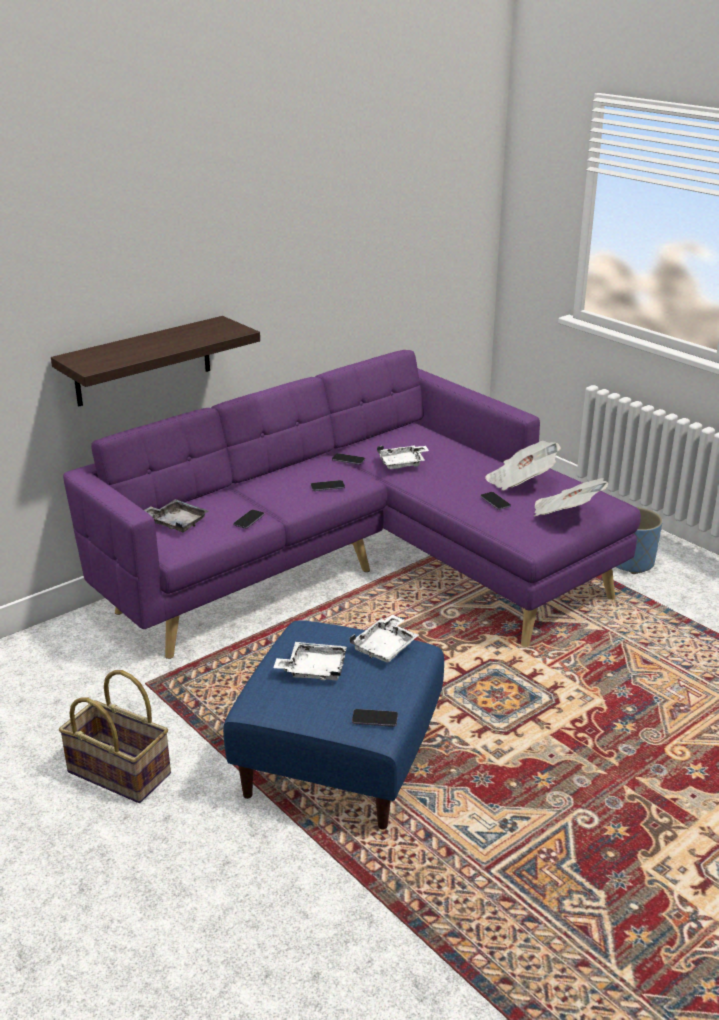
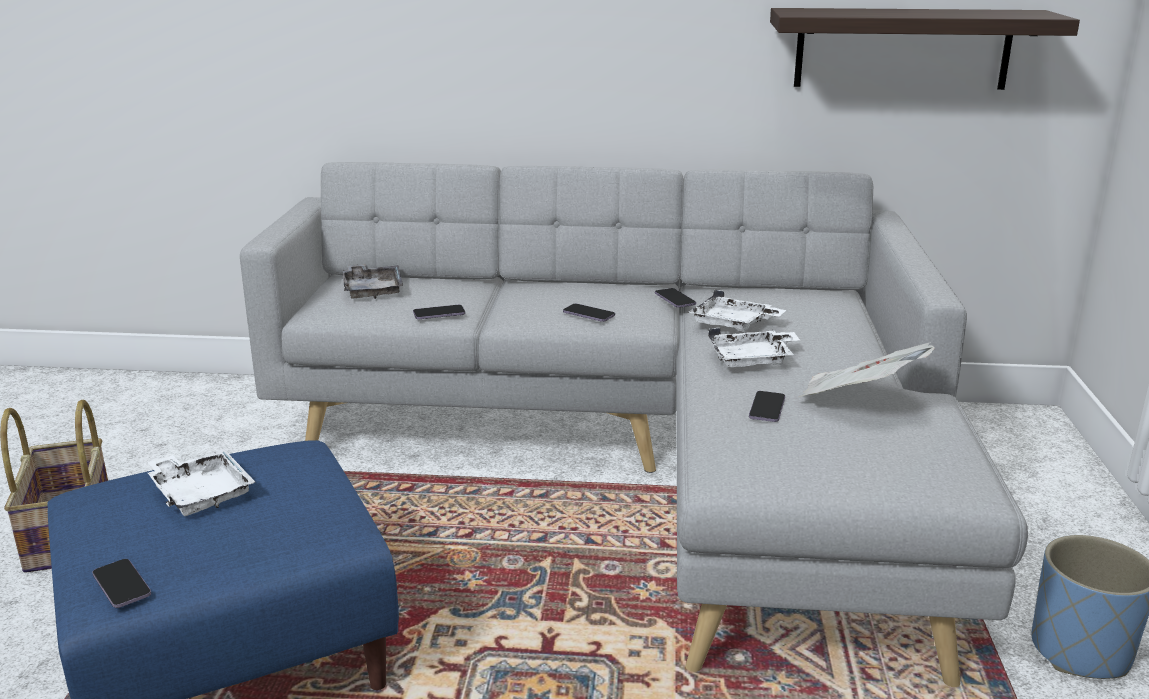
camera: 45 degrees right, 5 degrees down
(143, 361) = (429, 85): shelf -> shelf (902, 48)
(367, 572) = (648, 472): purple sofa -> grey sofa
(385, 647) = (315, 514): white tray -> white tray (752, 360)
(565, 514) = (844, 467): newspaper -> none

